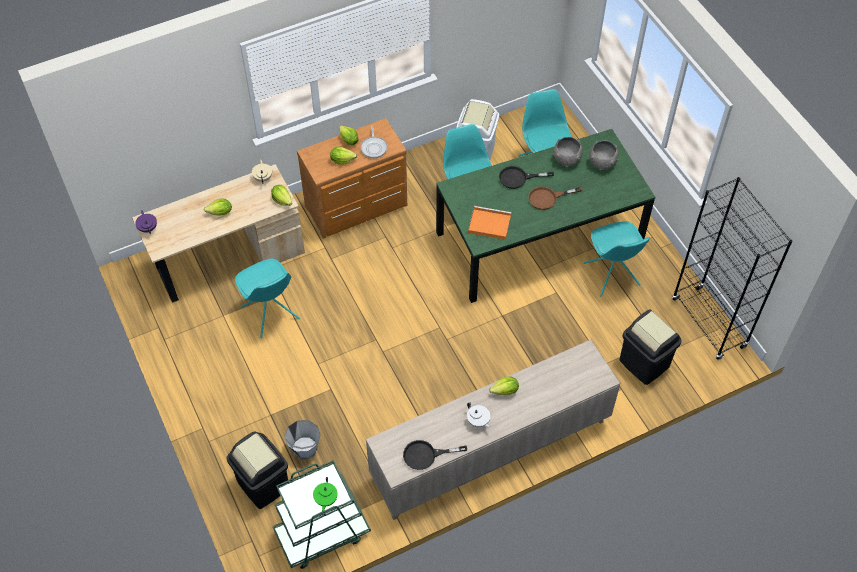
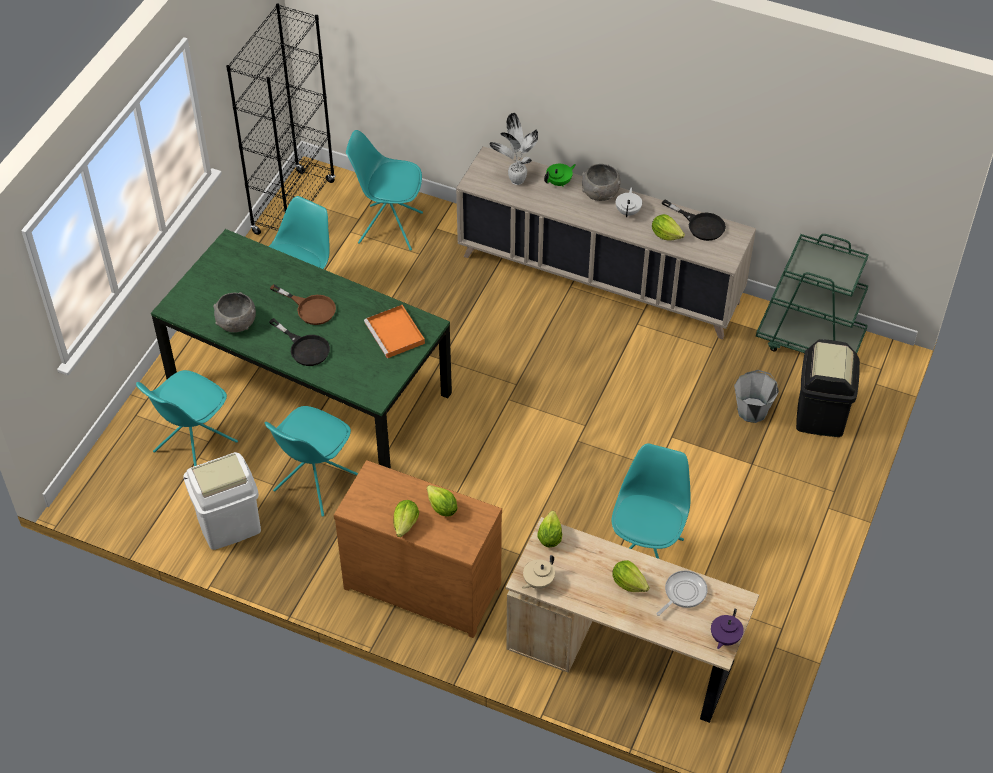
camera: 130 degrees left, 5 degrees down
(325, 499) = (820, 257): green teapot -> green teapot (559, 182)
(374, 147) = (392, 492): frying pan -> frying pan (683, 593)
(505, 391) = (577, 212): lettuce -> lettuce (666, 235)
(566, 377) = (516, 181): none -> potted plant
(602, 163) = (214, 292): grey bowl -> grey bowl (600, 194)
(644, 363) = (389, 227): black trash can -> turquoise chair

